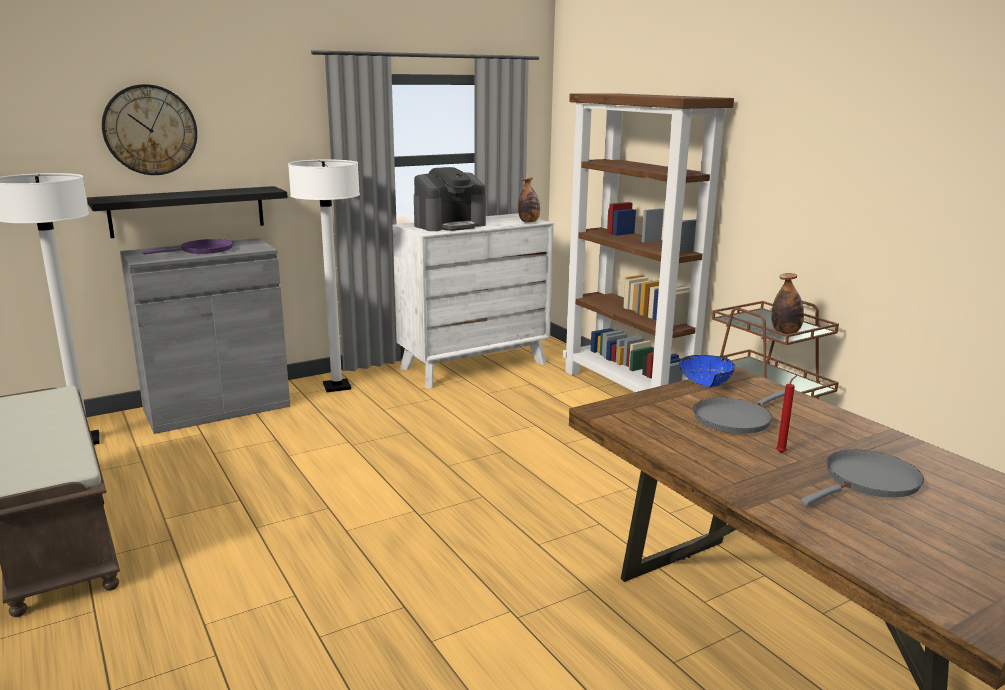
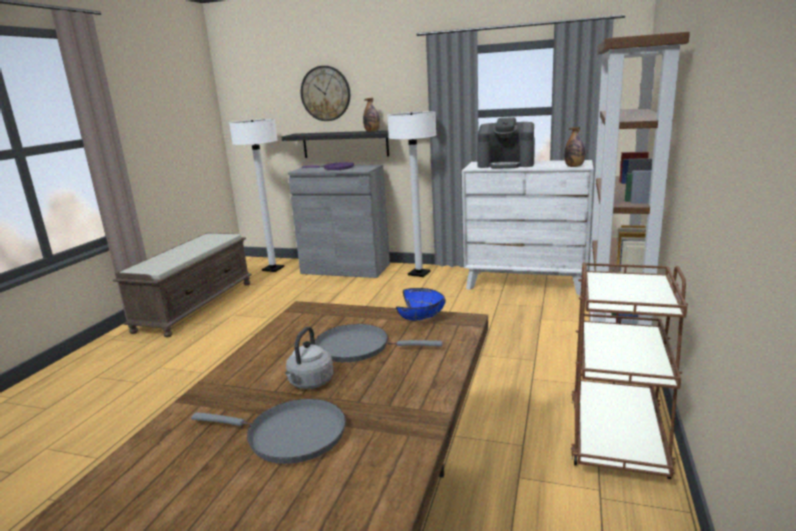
camera: 50 degrees right, 0 degrees up
(782, 452) = (310, 383): red candle -> grey kettle
(785, 333) = (617, 300): bottle -> bottle (372, 132)

